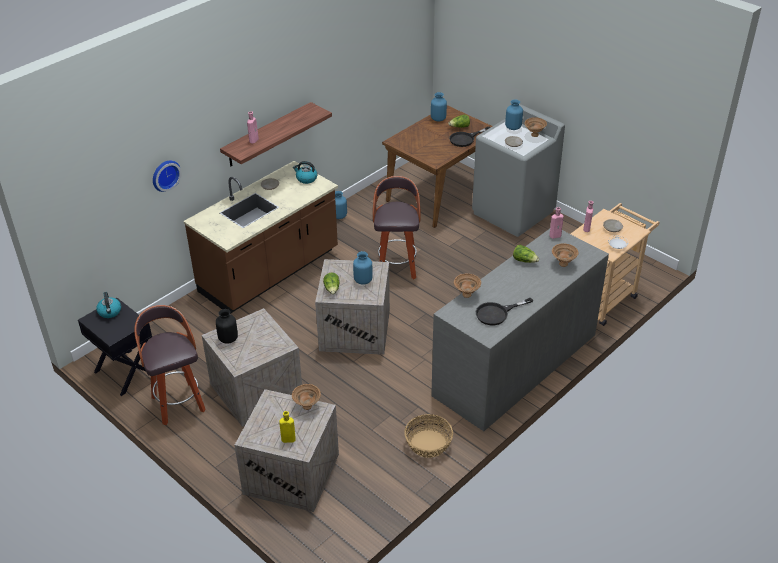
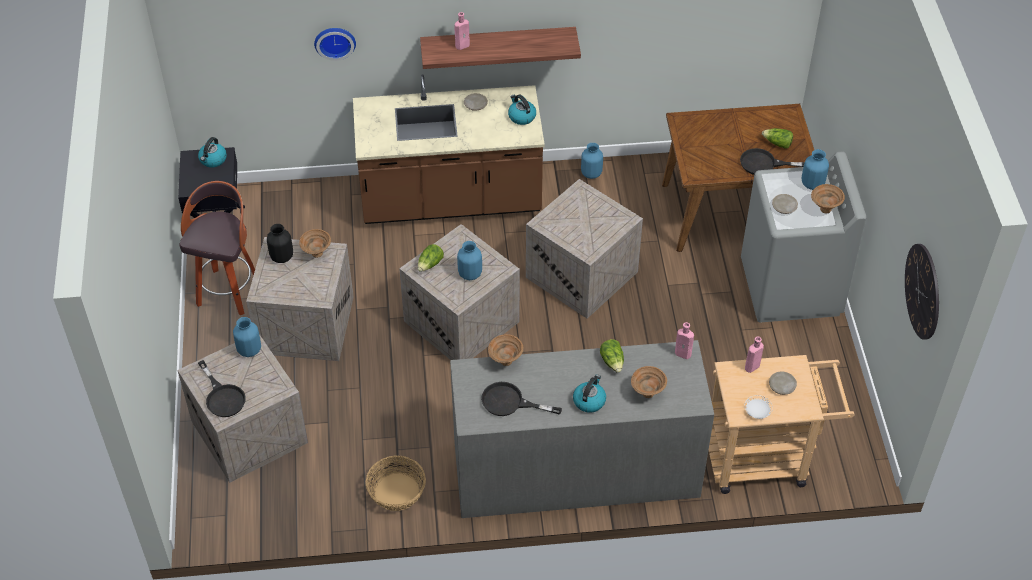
camera: 40 degrees right, 10 degrees up
(287, 439) = (223, 397): yellow bottle -> black frying pan
(307, 407) = (273, 376): brown bowl -> brown bowl (317, 254)
(397, 266) = (583, 274): stool -> crate
(438, 119) = (766, 118): blue vase -> blue vase (250, 350)
(538, 286) = (589, 401): none -> kettle
(662, 122) = (922, 291): none -> wall clock

